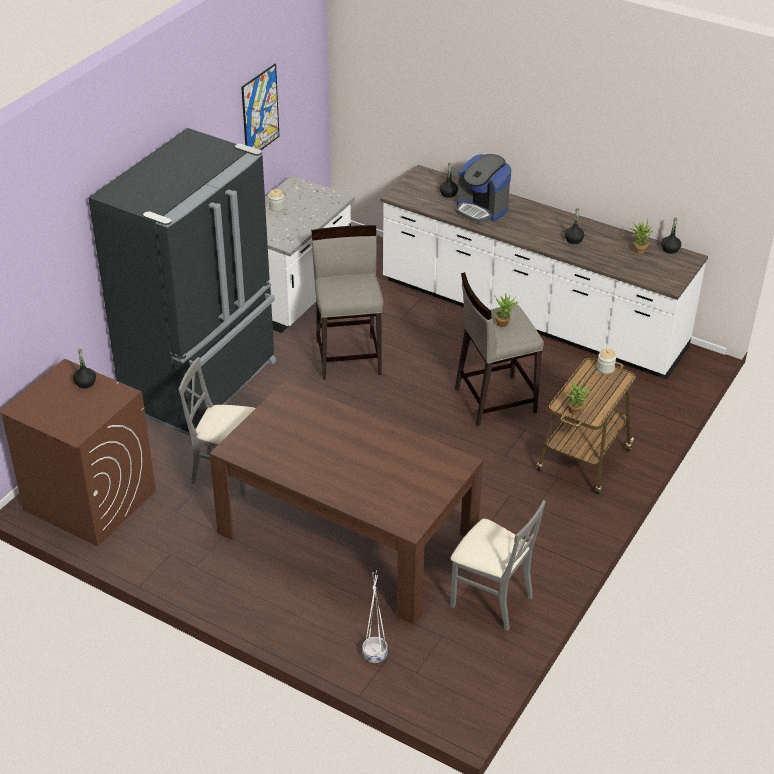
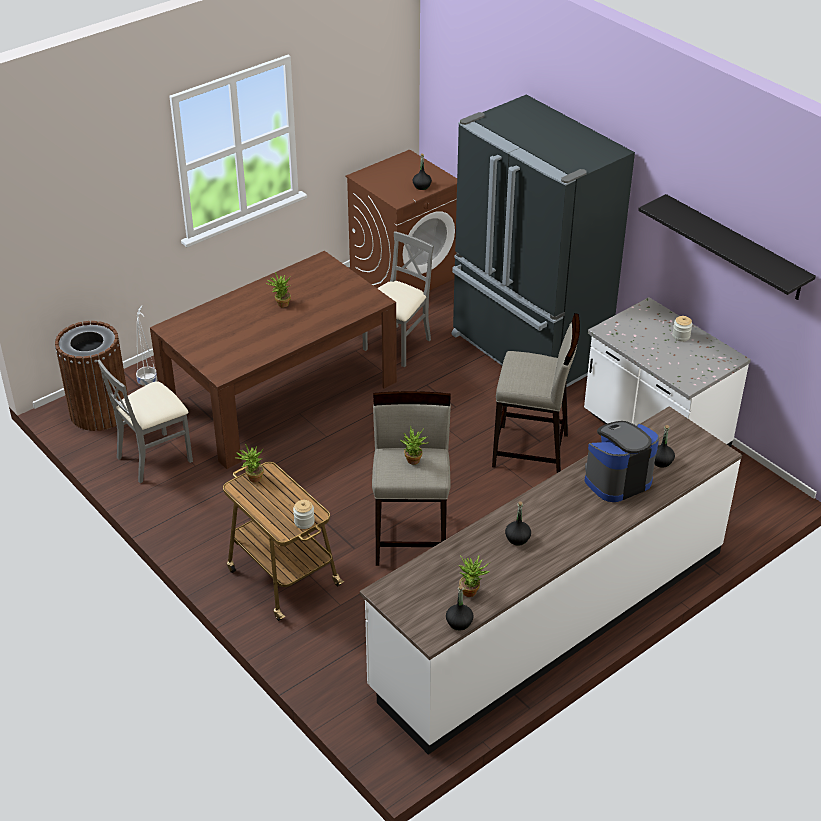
camera: 110 degrees right, 0 degrees up
(260, 112) = (735, 247): picture -> black shelf
(326, 456) = (280, 304): none -> potted plant
(445, 676) = (99, 411): none -> brown trash can

